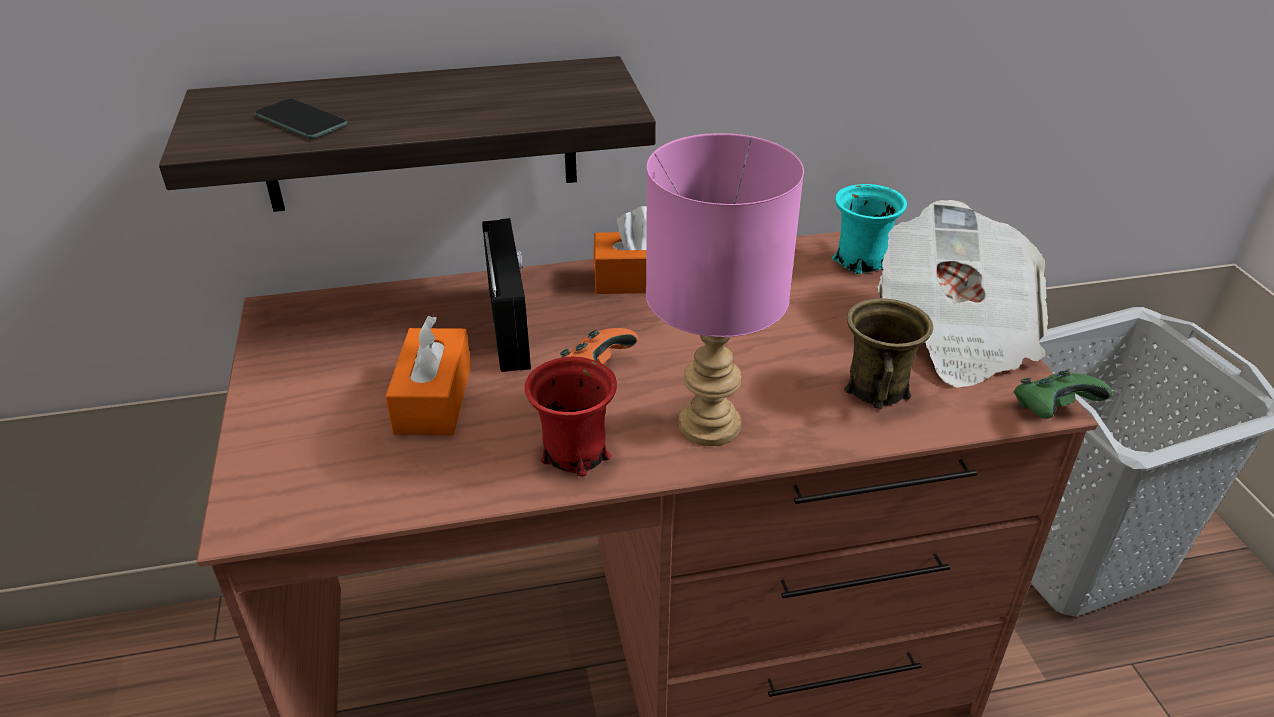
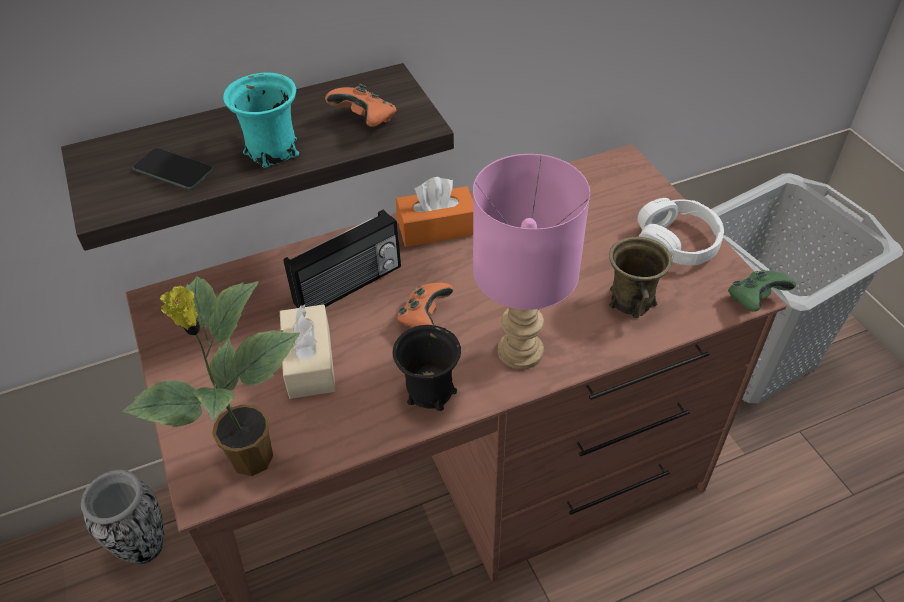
camera: 10 degrees left, 10 degrees up
(223, 656) = (143, 546): none -> vase
(317, 496) = (250, 461): none -> potted plant
(433, 399) = (309, 362): orange tissue box -> beige tissue box
(512, 326) = (349, 287): radio -> radio turned 75 degrees clockwise
(551, 100) = (365, 120): none -> orange game controller
(574, 452) = (429, 391): red mug -> black mug
(860, 261) = (595, 187): turquoise mug -> turquoise mug (271, 151)
(955, 333) = (677, 243): newspaper -> white headphones

